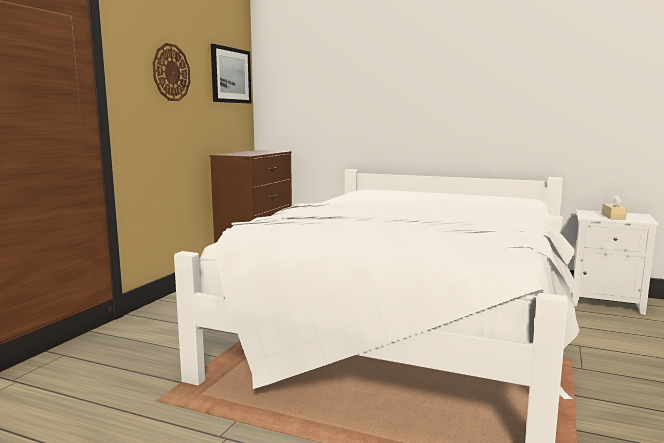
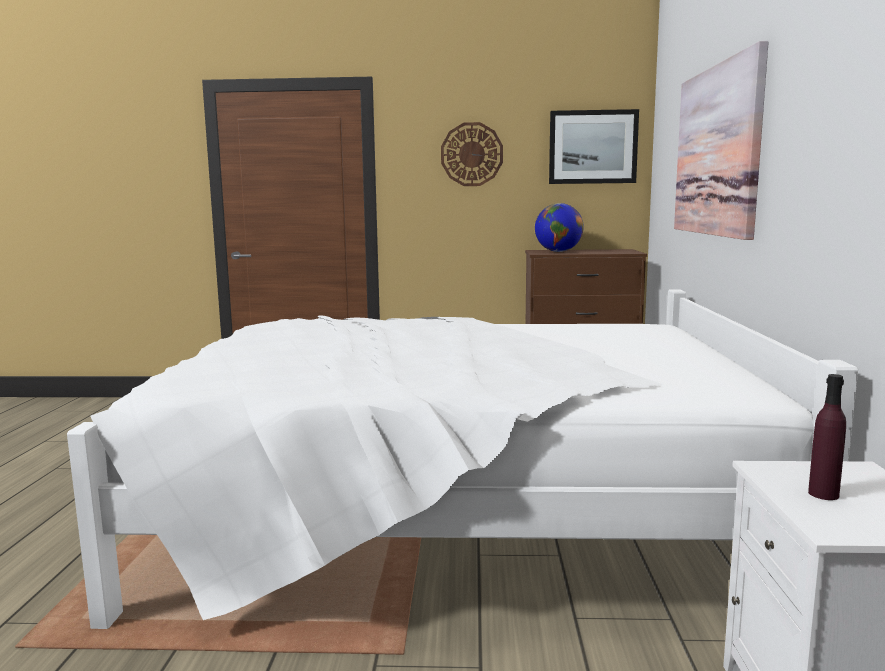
camera: 70 degrees right, 0 degrees up
(243, 153) = (558, 251): none -> globe
(383, 87) = (717, 151): none -> picture
(613, 217) = (823, 494): beige tissue box -> purple bottle

